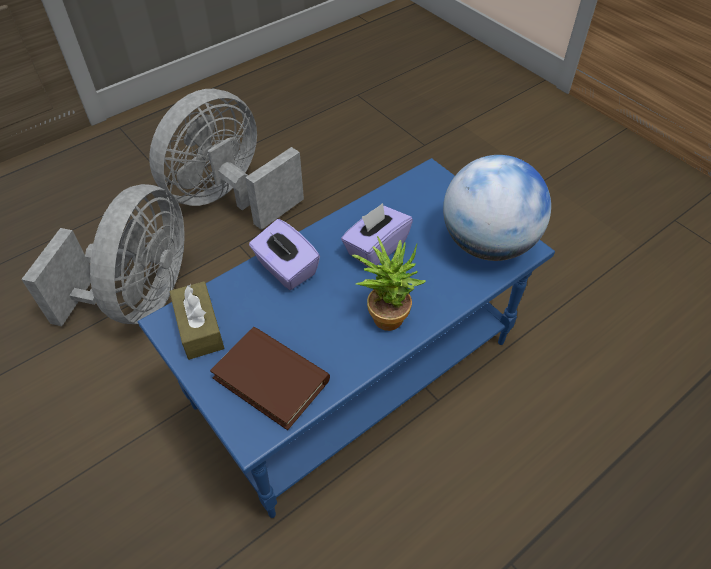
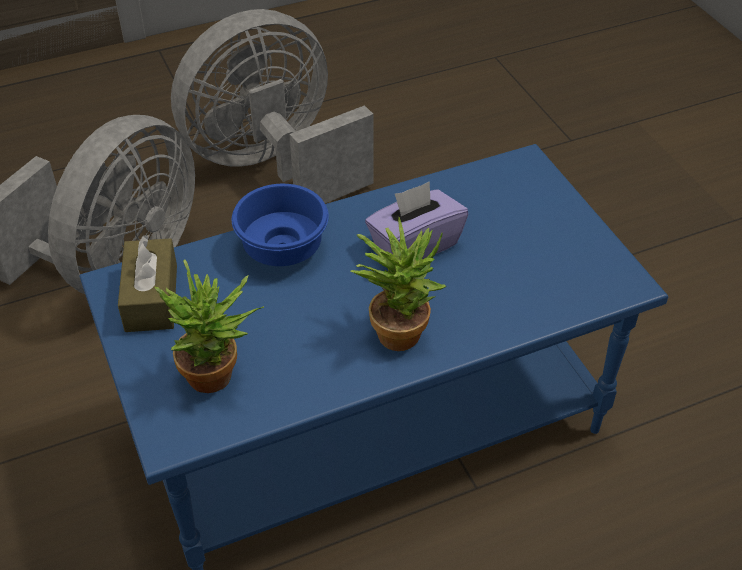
camera: 15 degrees right, 5 degrees down
(271, 379) = (219, 377): brown book -> potted plant
(285, 269) = (286, 248): purple tissue box -> blue bowl
(487, 244) = (572, 268): globe -> none

